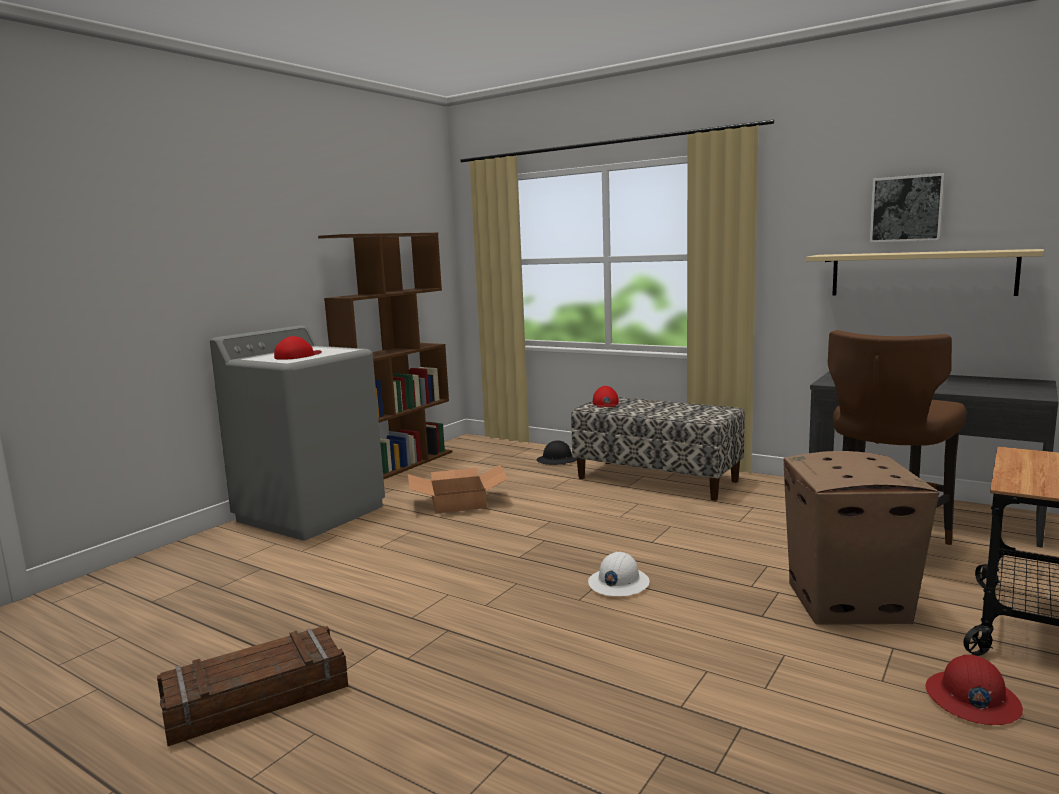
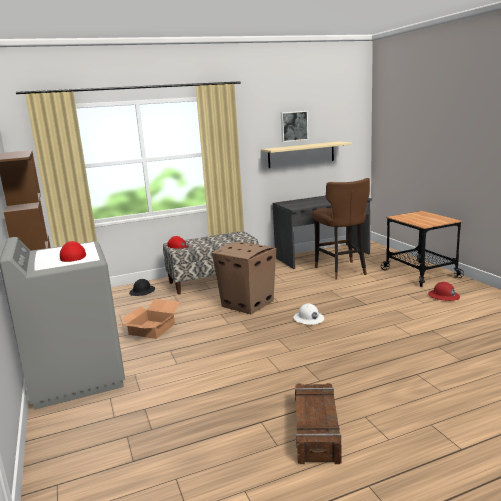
camera: 55 degrees left, 5 degrees up
(848, 602) = (372, 289): cardboard box -> cardboard box (248, 304)

